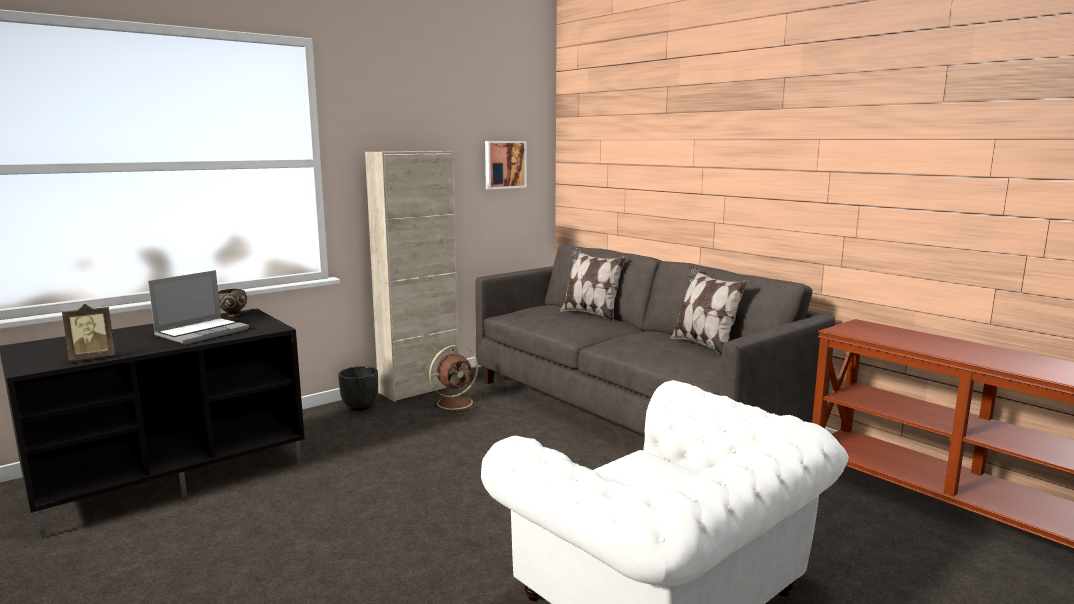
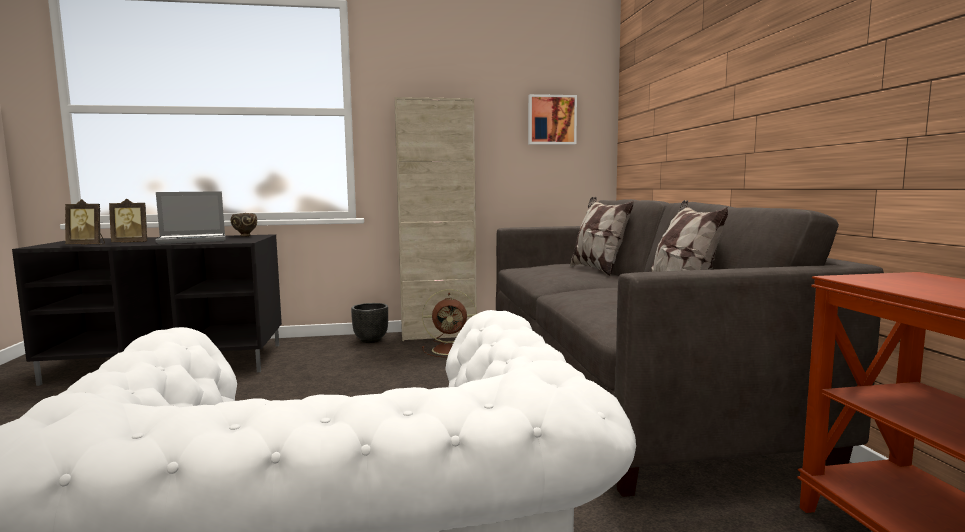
camera: 30 degrees right, 5 degrees down
(136, 346) = (131, 243): none -> picture frame

